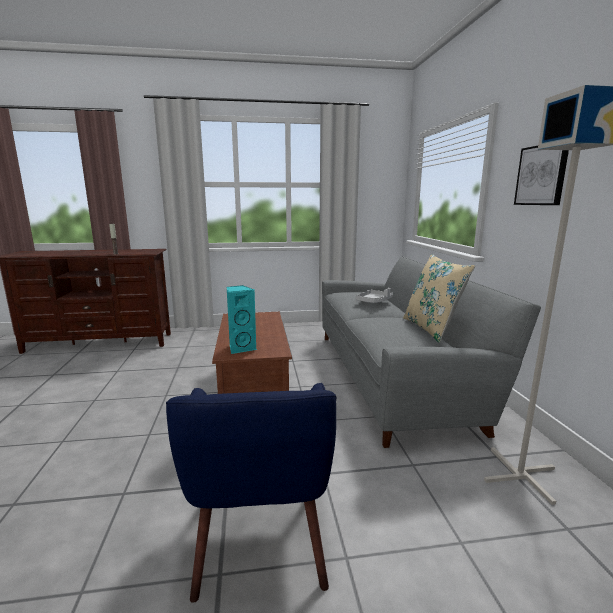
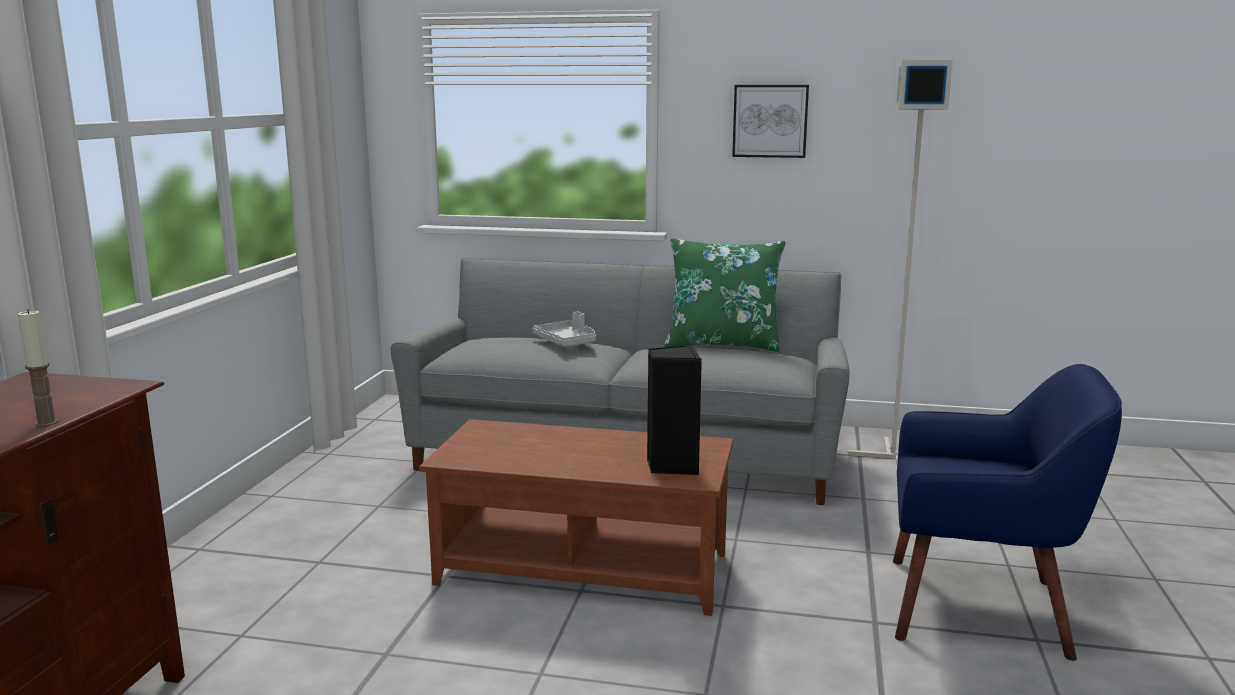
camera: 70 degrees left, 0 degrees up
(241, 348) = (672, 466): turquoise speaker -> black speaker
(432, 328) = (723, 344): beige pillow -> green pillow

